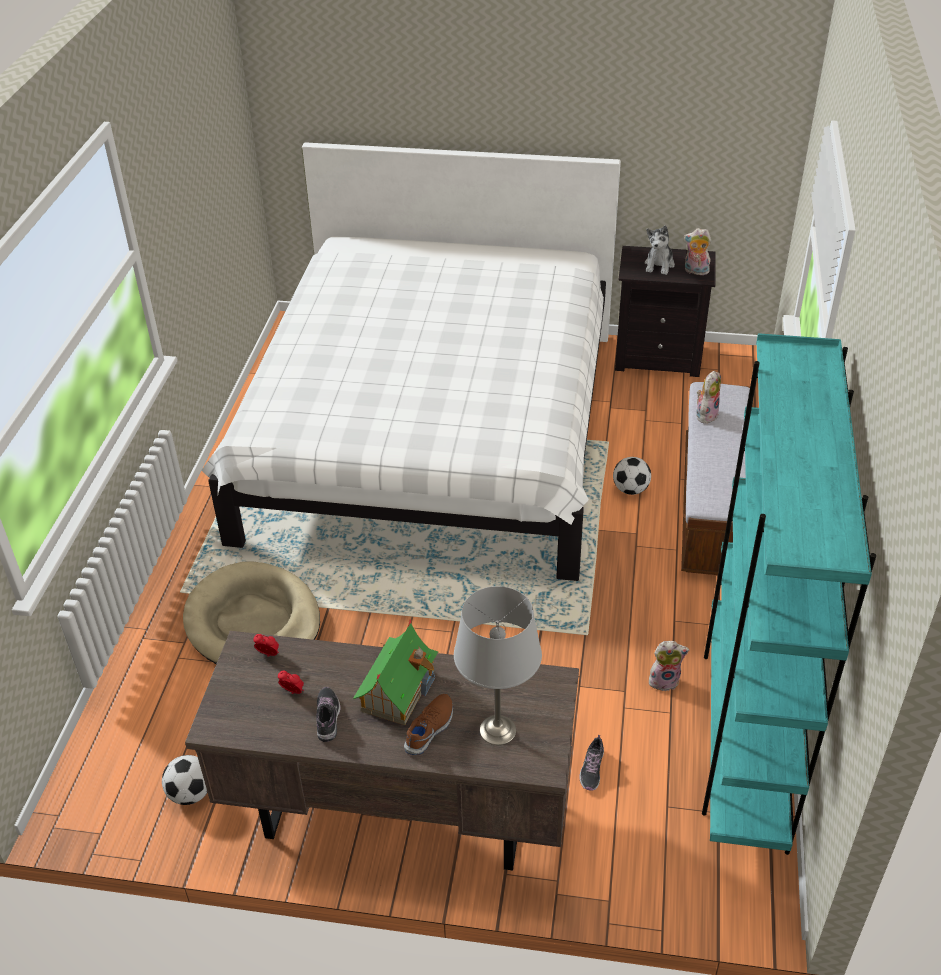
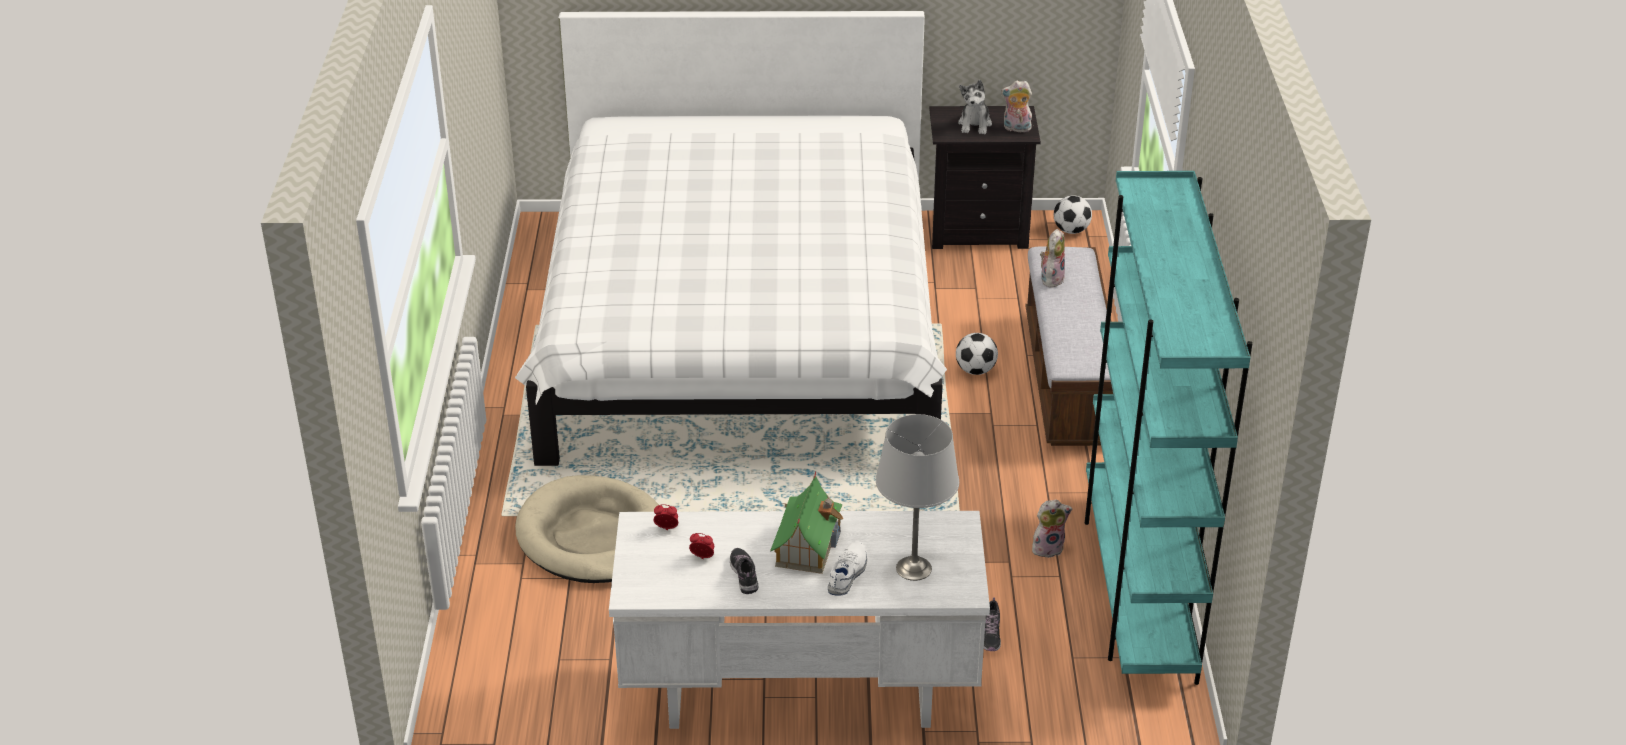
camera: 10 degrees left, 5 degrees down
(190, 793) = (578, 699): football -> football (1071, 230)
(395, 811) = (798, 691): brown desk -> white desk
(430, 728) = (848, 574): brown shoe -> white shoe

